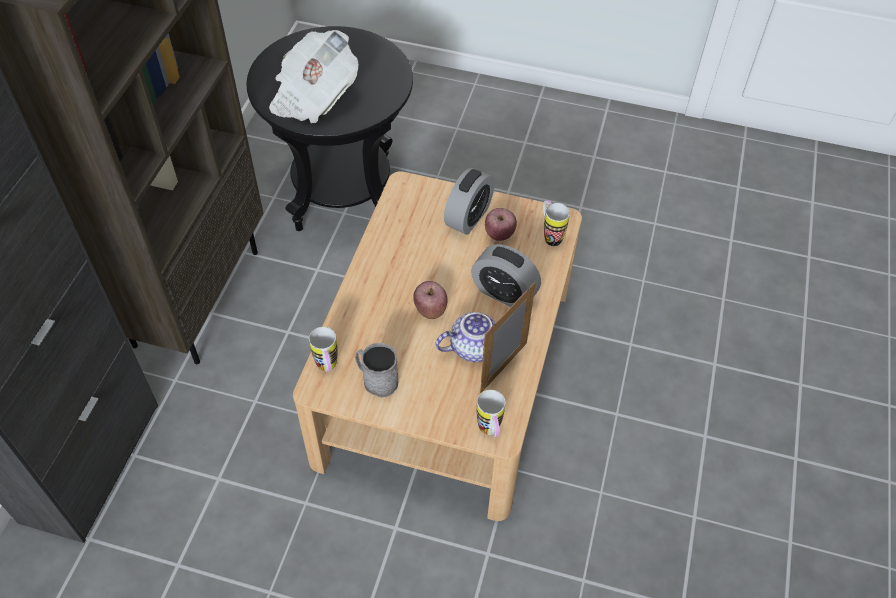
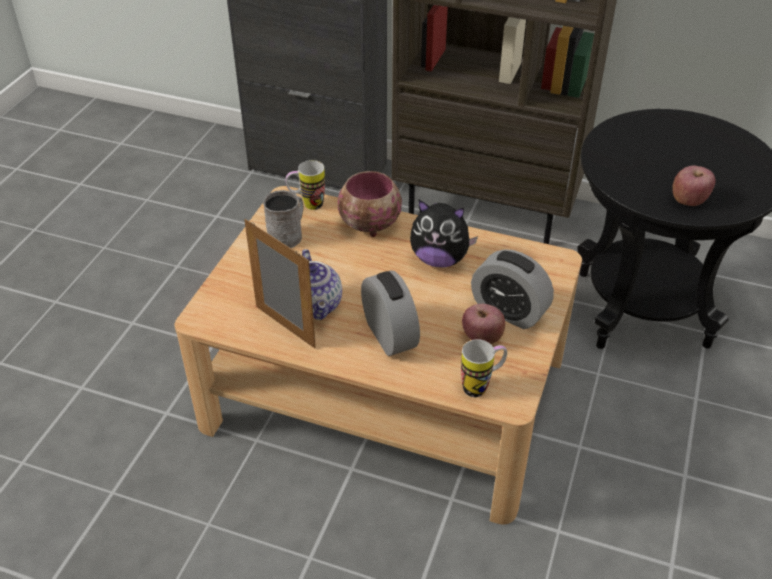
camera: 95 degrees right, 10 degrees down
(313, 96) = (644, 150): newspaper -> none
(361, 314) = (370, 225): none -> bowl
(407, 261) = (439, 259): none -> plush toy
(430, 310) = (370, 274): apple -> apple (689, 200)
(490, 432) = (207, 310): mug -> none
(504, 293) = (389, 335): alarm clock -> alarm clock turned 120 degrees clockwise

